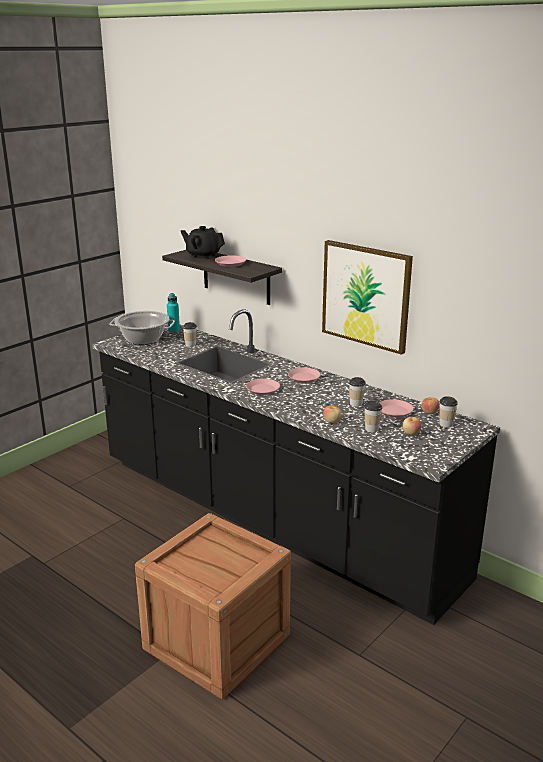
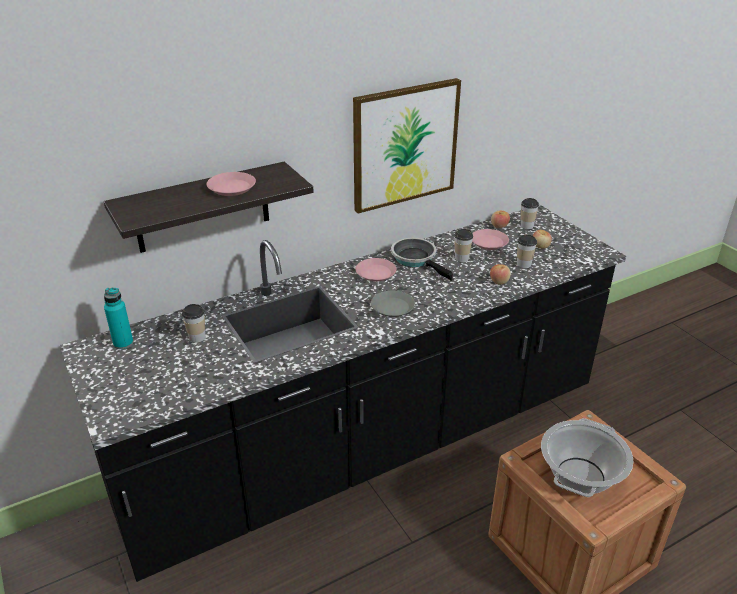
camera: 70 degrees left, 10 degrees up
(143, 339) = (131, 380): cooking pot -> cooking pot (580, 475)
(203, 255) = (165, 200): black teapot -> none
(263, 389) = (392, 307): pink plate -> grey plate
(337, 388) = (416, 259): none -> frying pan

